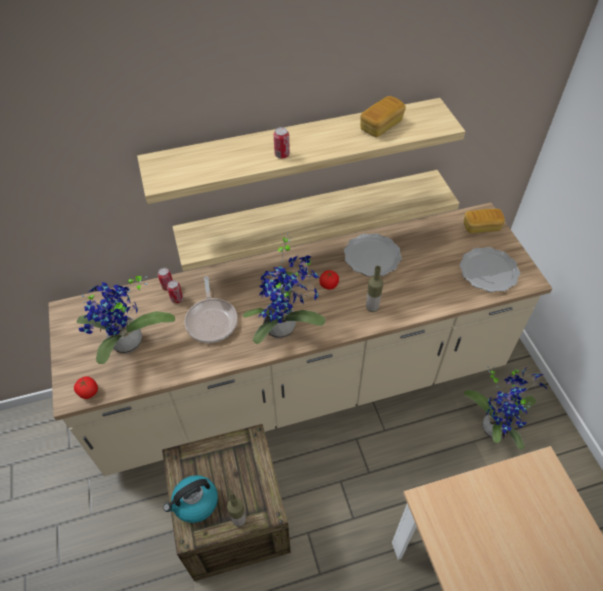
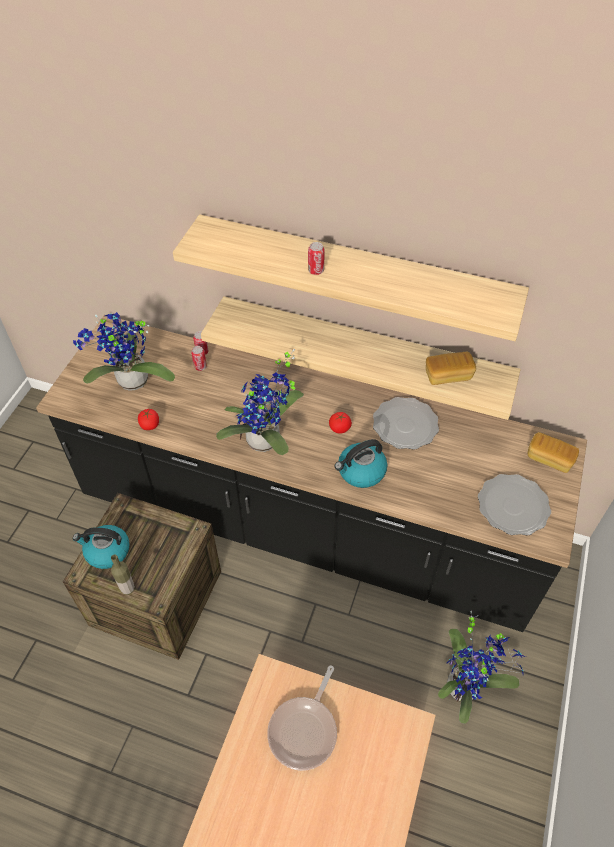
camera: 35 degrees right, 0 degrees up
(89, 392) = (74, 403): tomato -> tomato (150, 425)
(212, 320) = (212, 401): frying pan -> frying pan (305, 730)
(302, 385) = (307, 523): beige counter -> black counter
(372, 307) = (361, 472): bottle -> kettle
(381, 125) = (436, 287): bread -> bread (448, 375)

